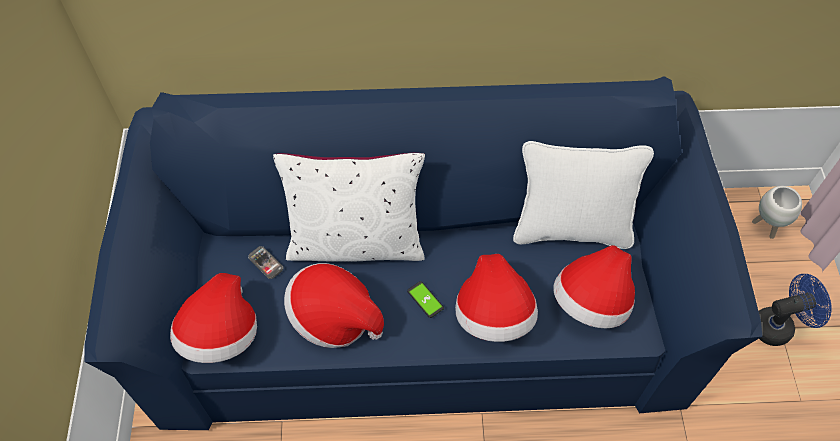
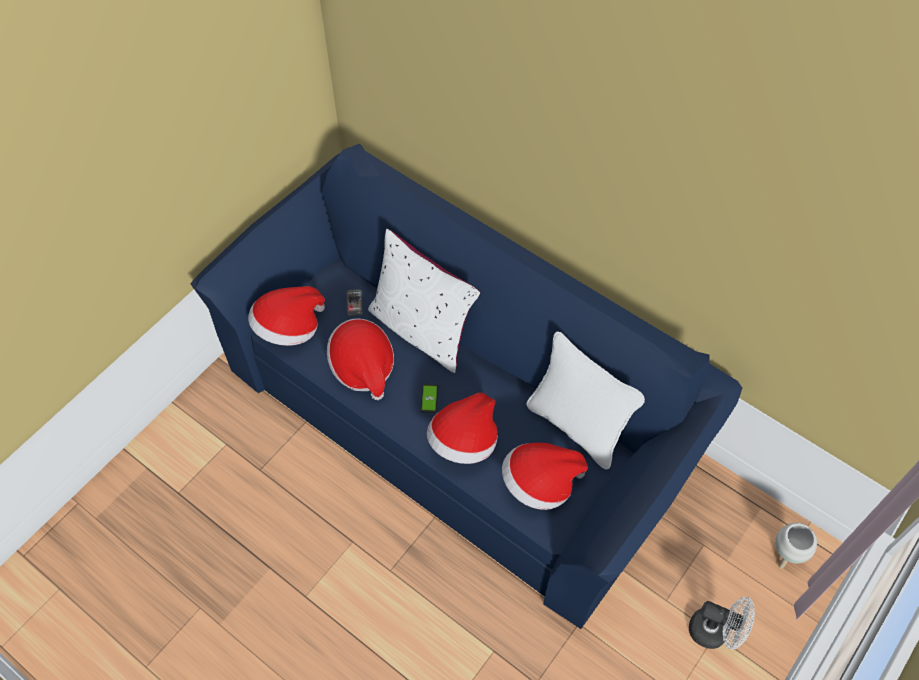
camera: 40 degrees right, 0 degrees up
(778, 325) = (715, 632): blue fan -> white fan

